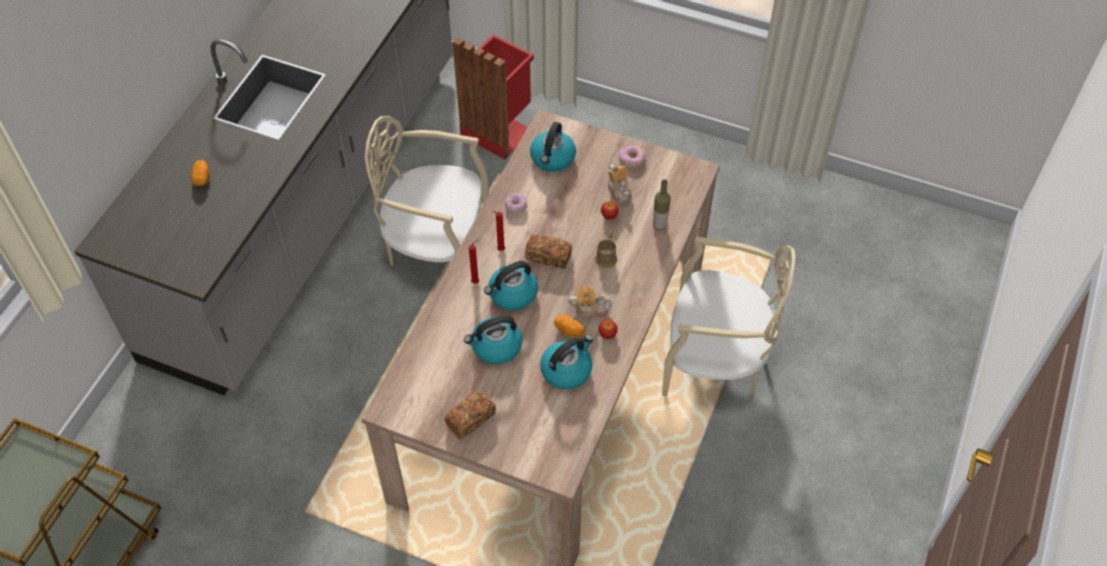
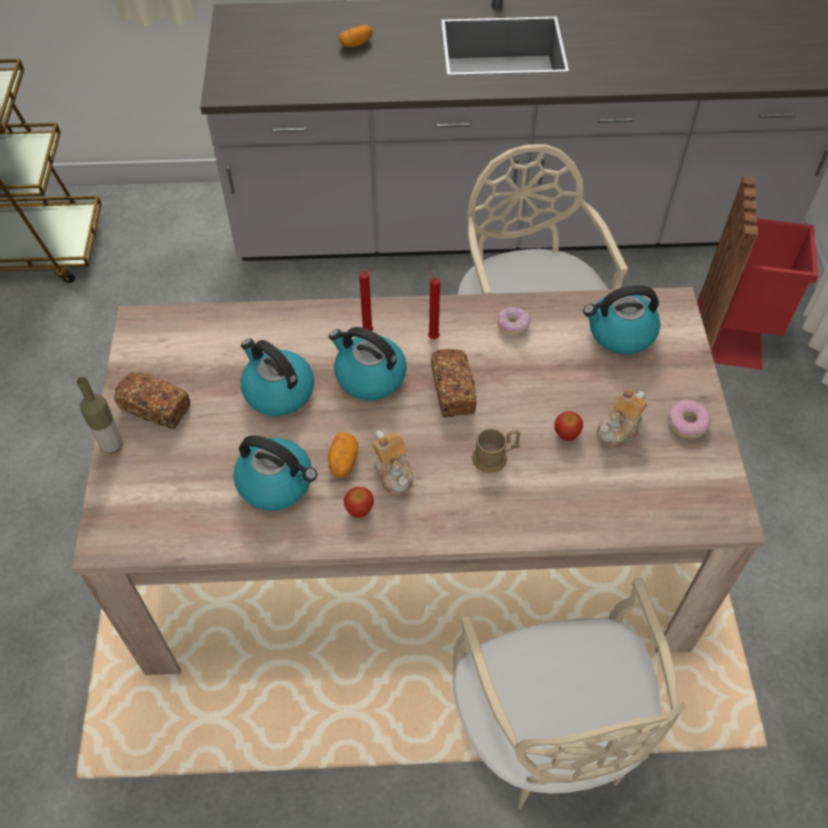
camera: 65 degrees right, 0 degrees up
(659, 225) = (590, 502): bottle -> bottle (112, 445)

